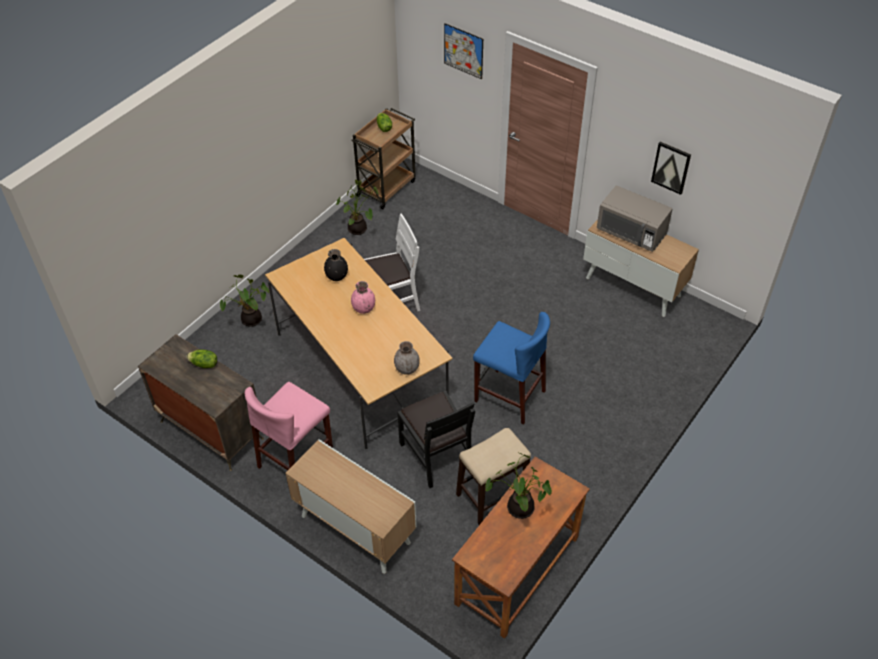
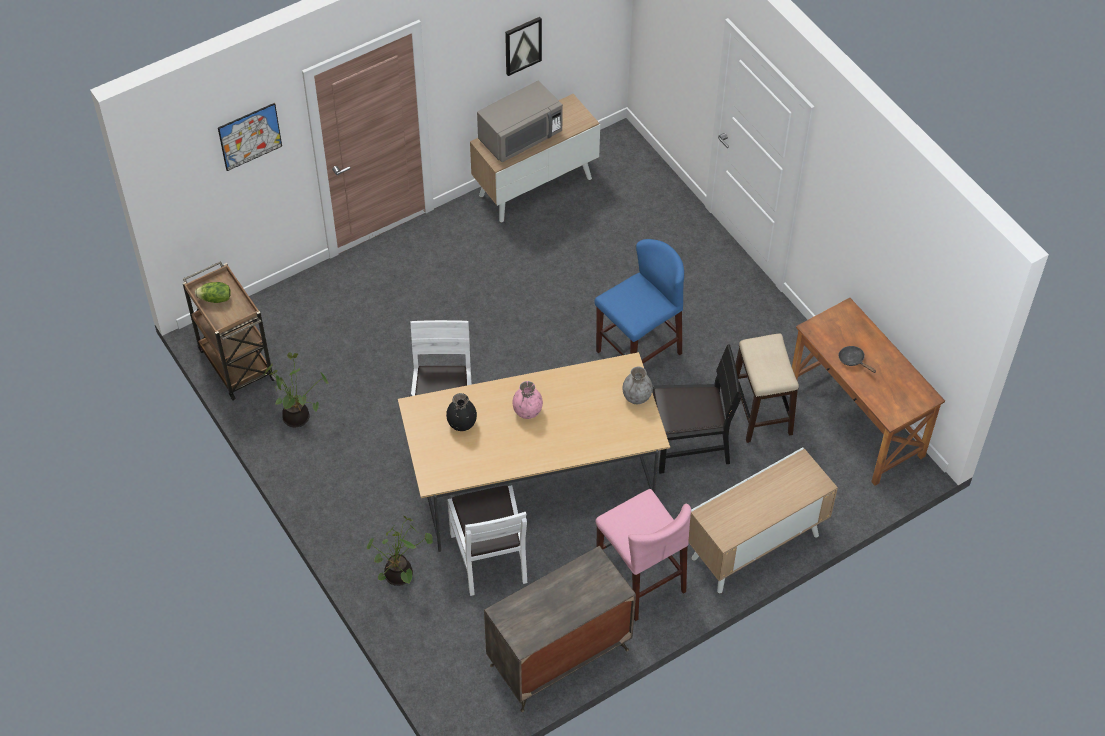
camera: 70 degrees left, 5 degrees up
(204, 364) = (548, 588): lettuce -> none
(283, 364) = (489, 557): none -> white chair
(518, 509) = (853, 360): potted plant -> black frying pan

